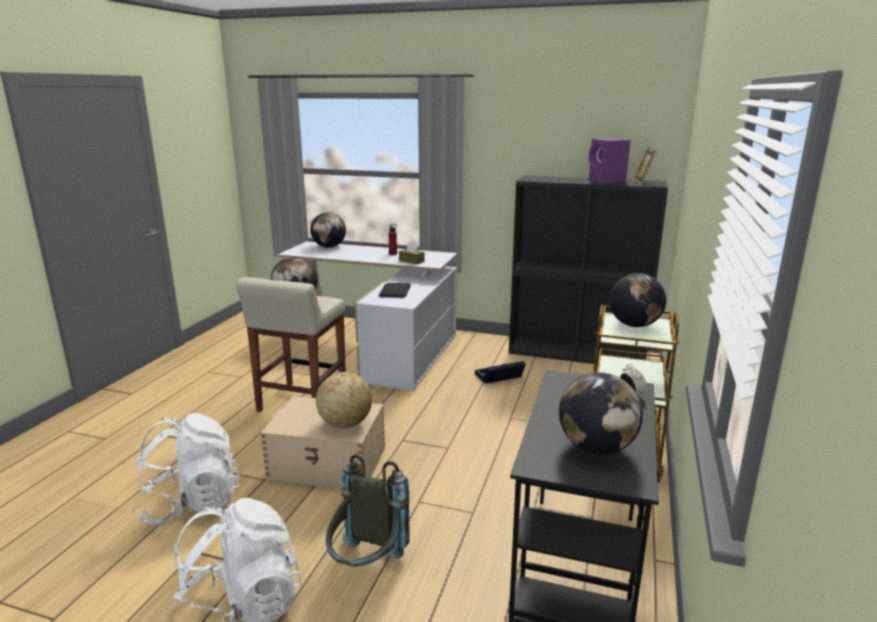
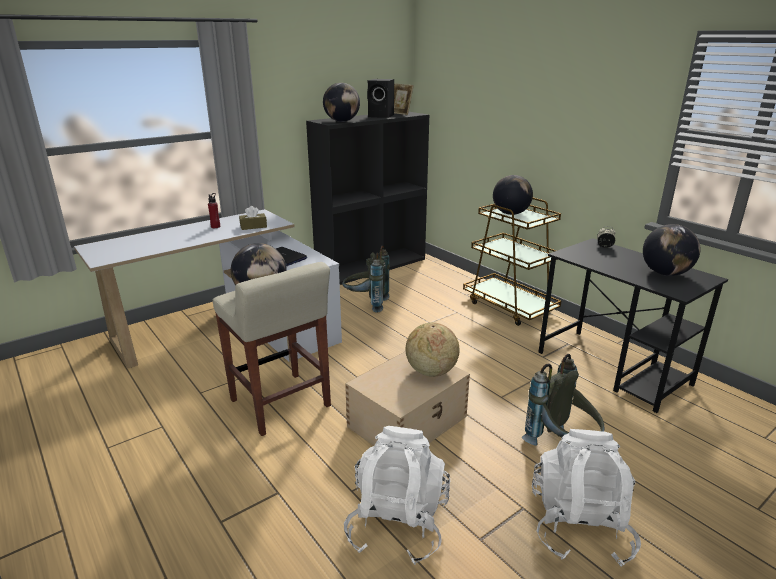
camera: 55 degrees left, 5 degrees up
(329, 247) = (126, 242): globe -> globe (342, 121)
(498, 377) = (366, 304): black storage box -> grey backpack
(607, 181) = (382, 116): purple speaker -> black speaker

